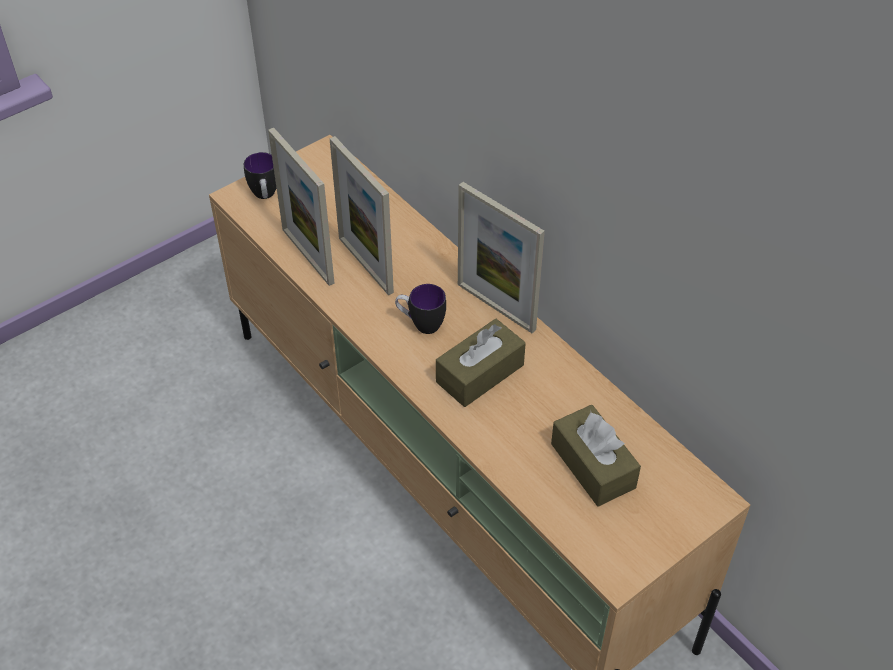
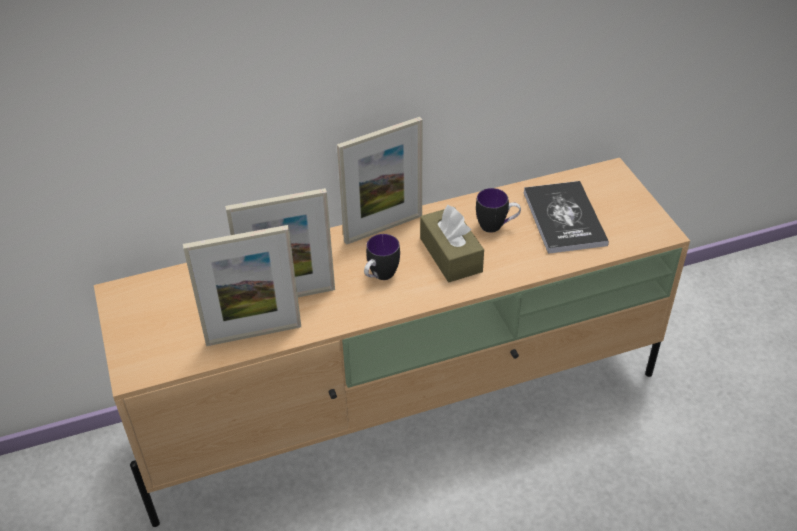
camera: 70 degrees left, 5 degrees down
(265, 196) = (149, 350): mug -> mug (496, 226)
(593, 465) = (564, 218): brown tissue box -> book

